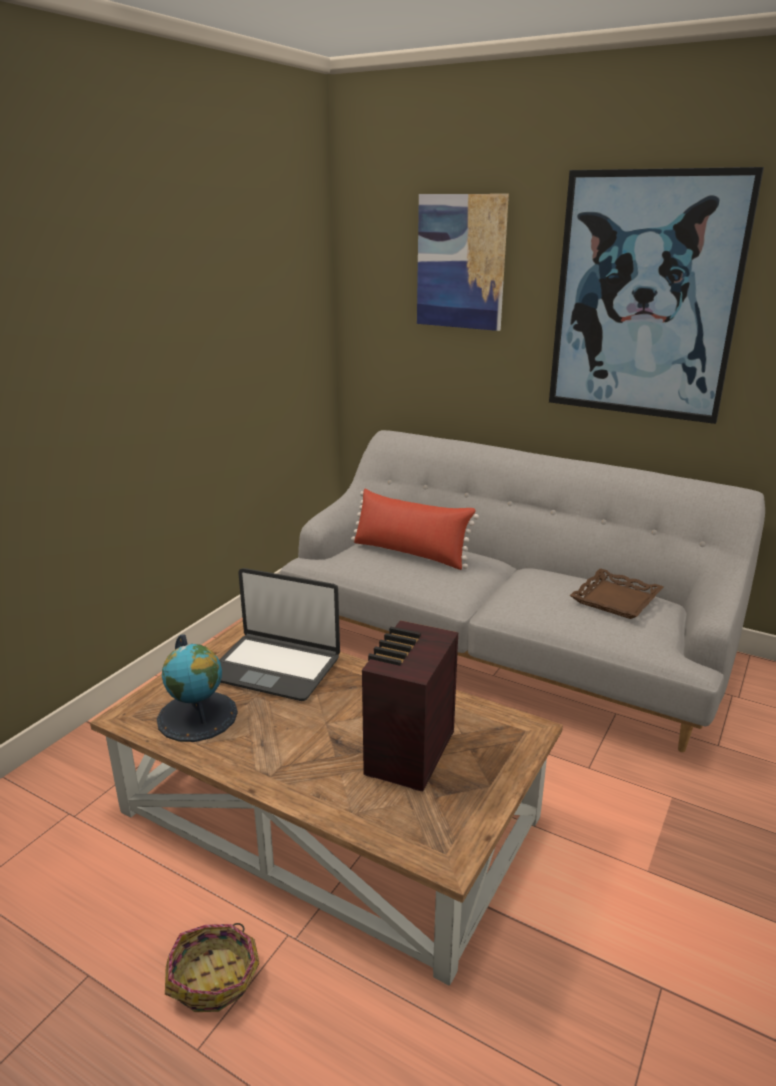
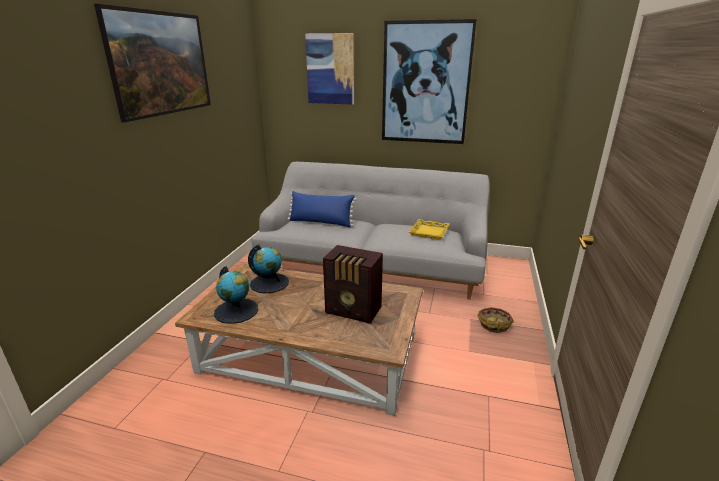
camera: 15 degrees left, 0 degrees up
(140, 300) = (166, 88): none -> picture
(215, 977) = (276, 437): basket -> basket (494, 324)
(275, 667) = (269, 283): laptop -> globe
(407, 754) = (354, 311): radio -> radio turned 75 degrees counterclockwise
(410, 553) = (321, 222): red pillow -> blue pillow
(615, 599) = (429, 232): brown tray -> yellow tray

